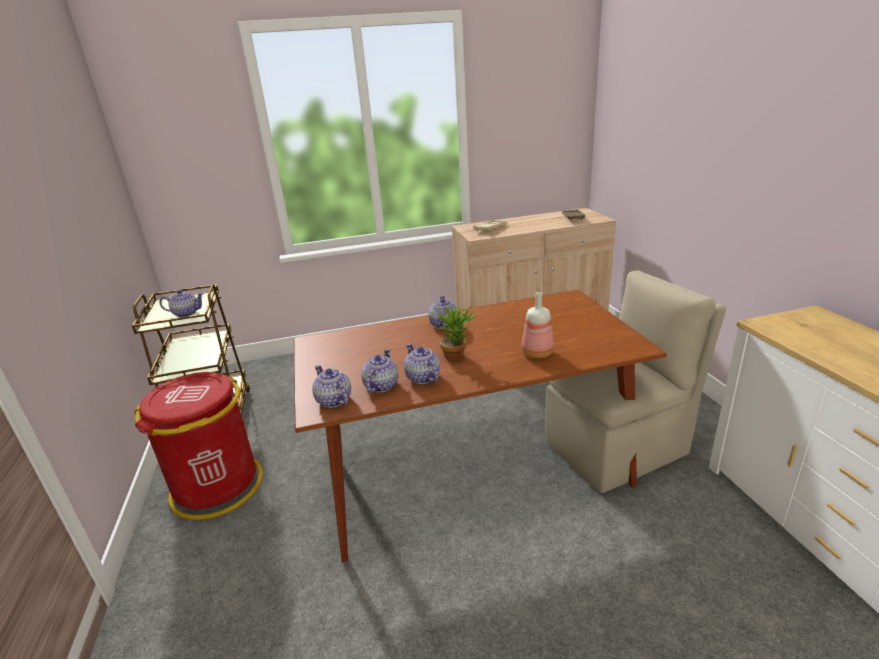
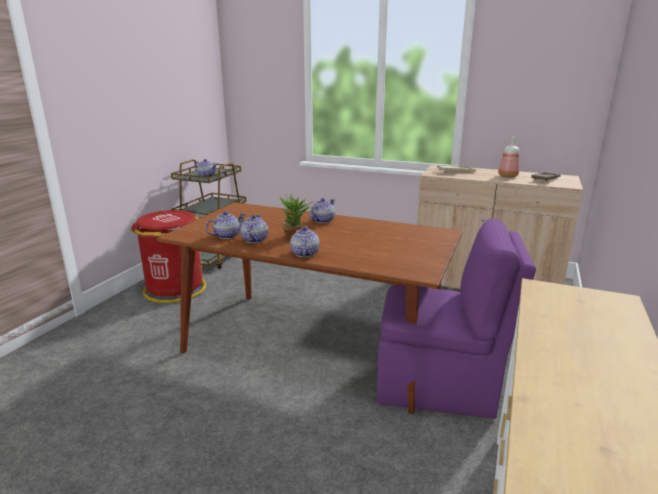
camera: 35 degrees right, 5 degrees down
(333, 400) = (193, 233): teapot -> teapot (304, 254)
(537, 354) = (344, 253): bottle -> bottle (507, 176)
(619, 447) = (439, 385): beige chair -> purple chair

